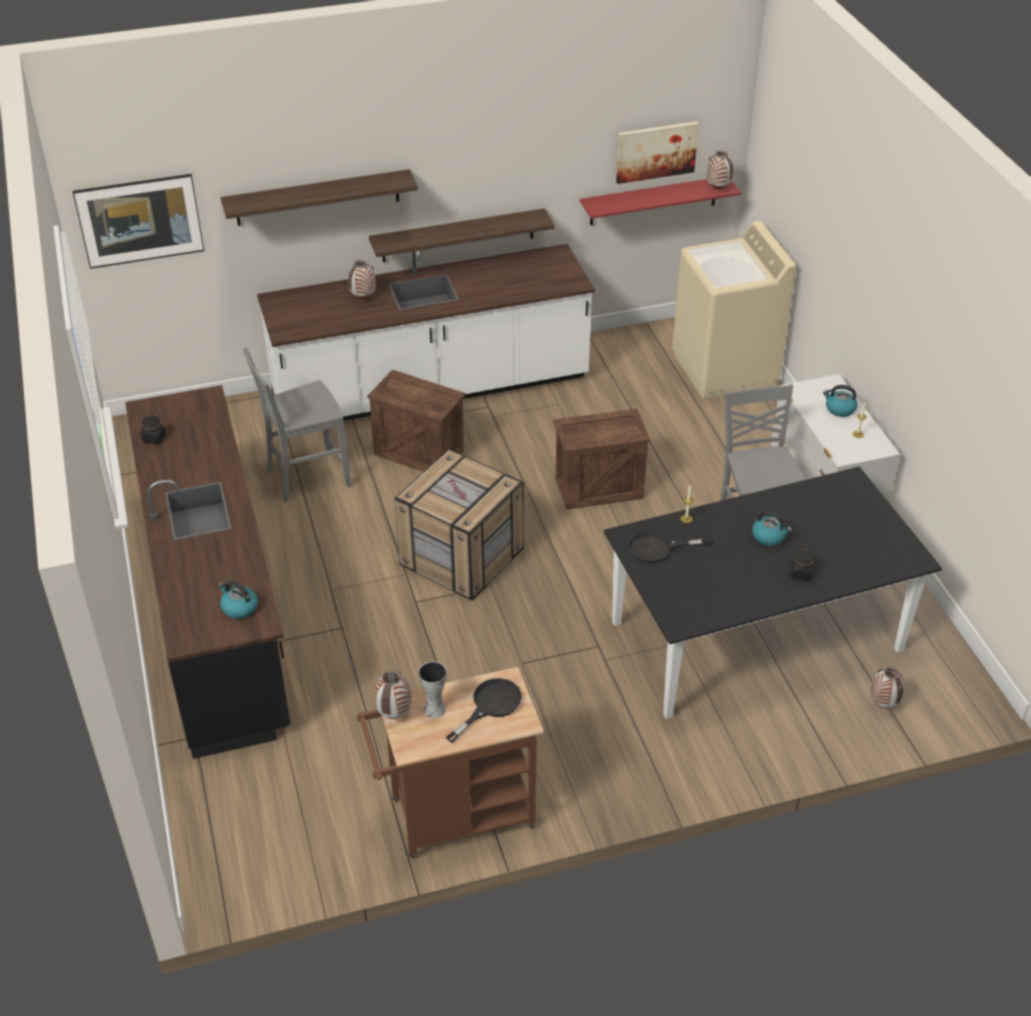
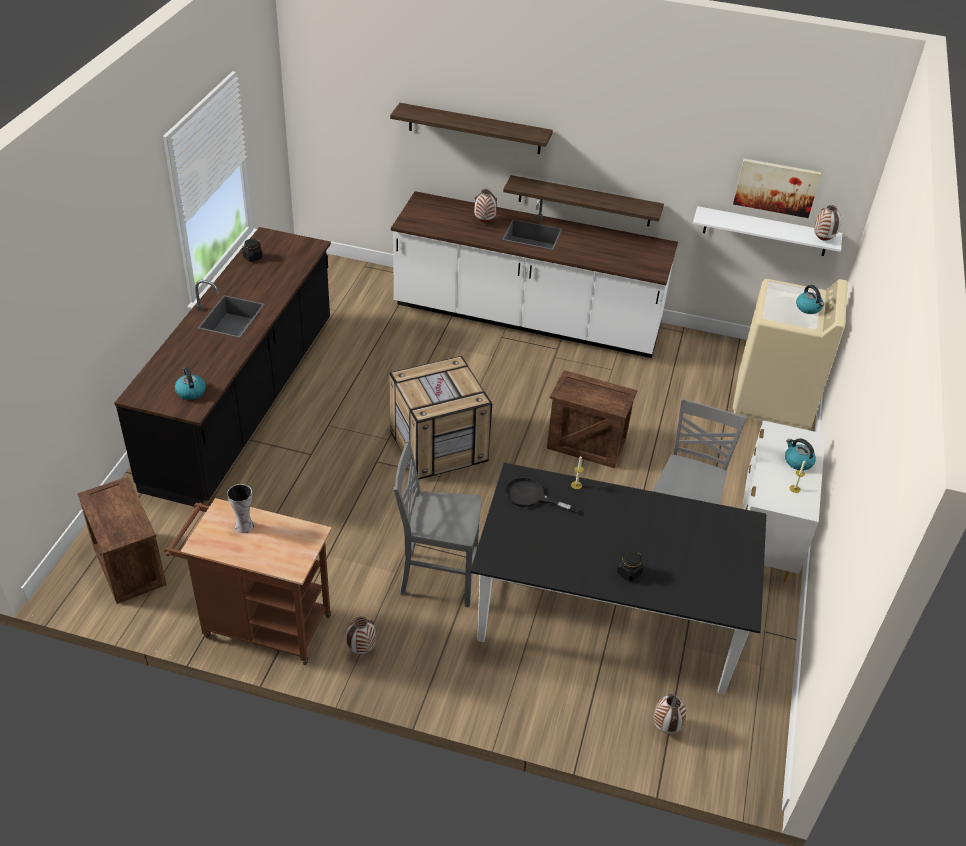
camera: 30 degrees right, 0 degrees up
(143, 239) = (338, 117): picture -> none
(306, 477) = (383, 341): grey chair -> grey chair (437, 577)
(394, 714) = (214, 514): vase -> vase (361, 649)
(418, 453) = (475, 359): crate -> crate (128, 566)
(490, 705) = (284, 544): black frying pan -> none
(653, 201) = (765, 231): red shelf -> white shelf
(769, 536) = (631, 531): kettle -> kettle (808, 308)

